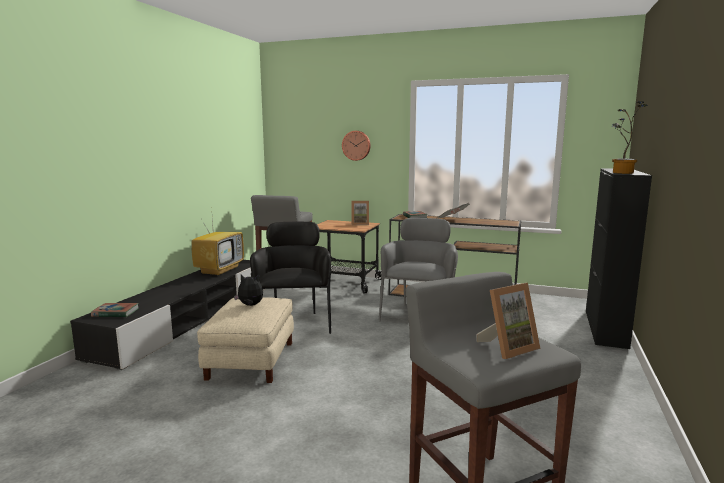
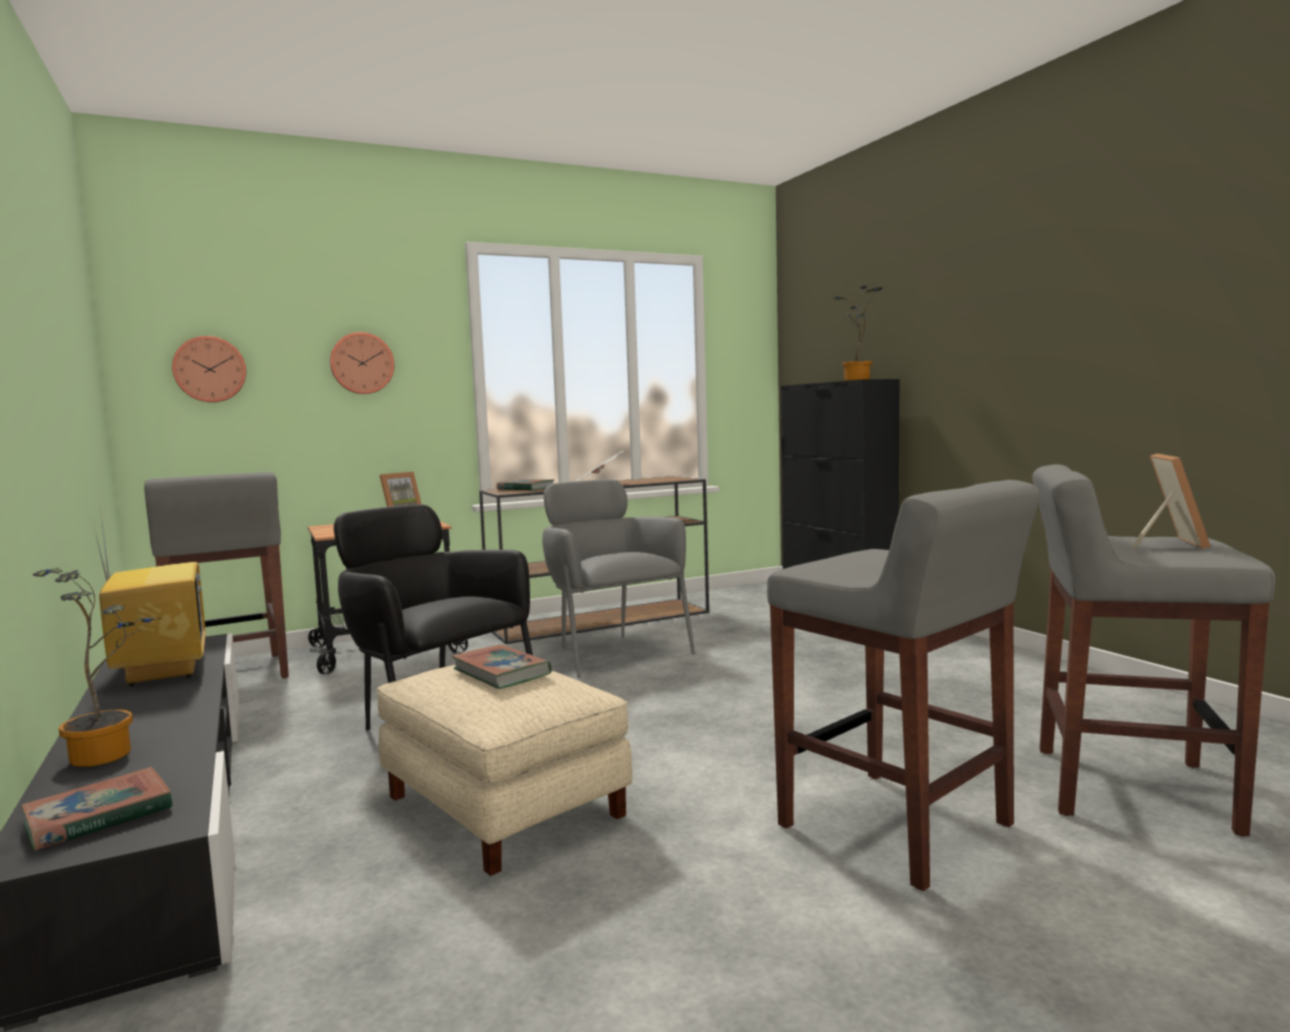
camera: 45 degrees left, 5 degrees down
(153, 295) = (110, 753): none -> potted plant
(250, 305) = (501, 672): plush toy -> book
(297, 147) = (210, 369): none -> wall clock
(336, 442) = (898, 827): none -> grey stool

